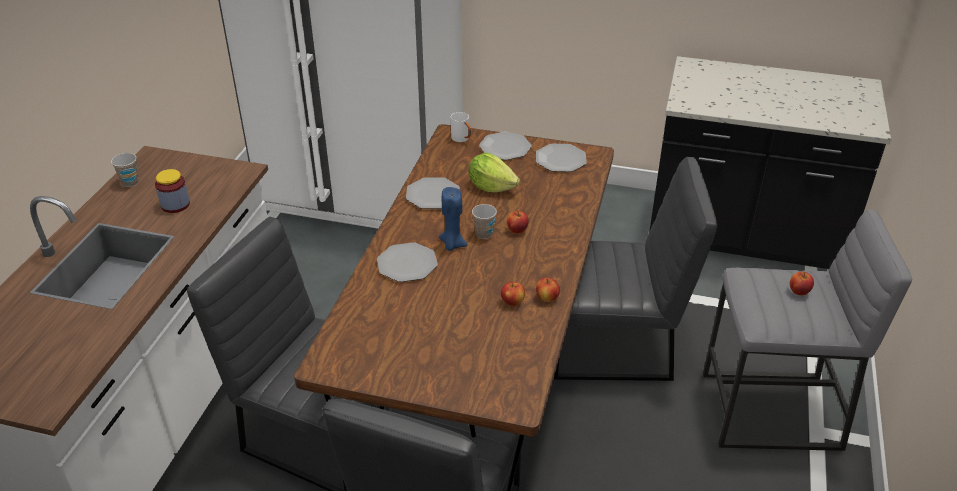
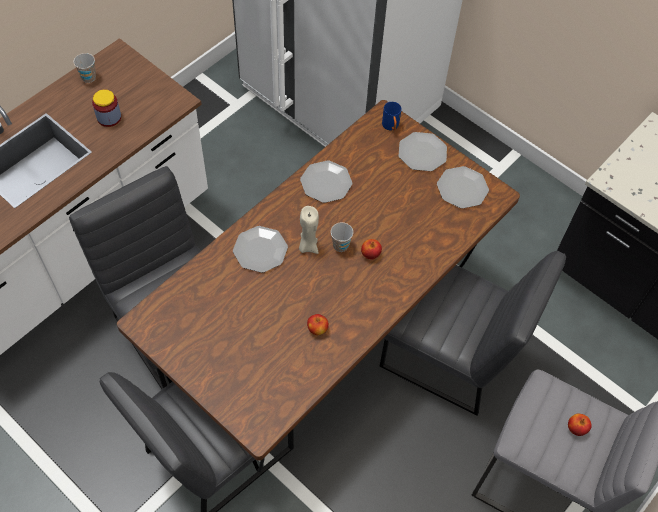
camera: 25 degrees right, 20 degrees up
(452, 245) = (308, 246): blue candle -> beige candle
(462, 139) = (391, 127): white mug -> blue mug
(491, 186) = (380, 194): lettuce -> none
(547, 298) = (347, 338): apple -> none

